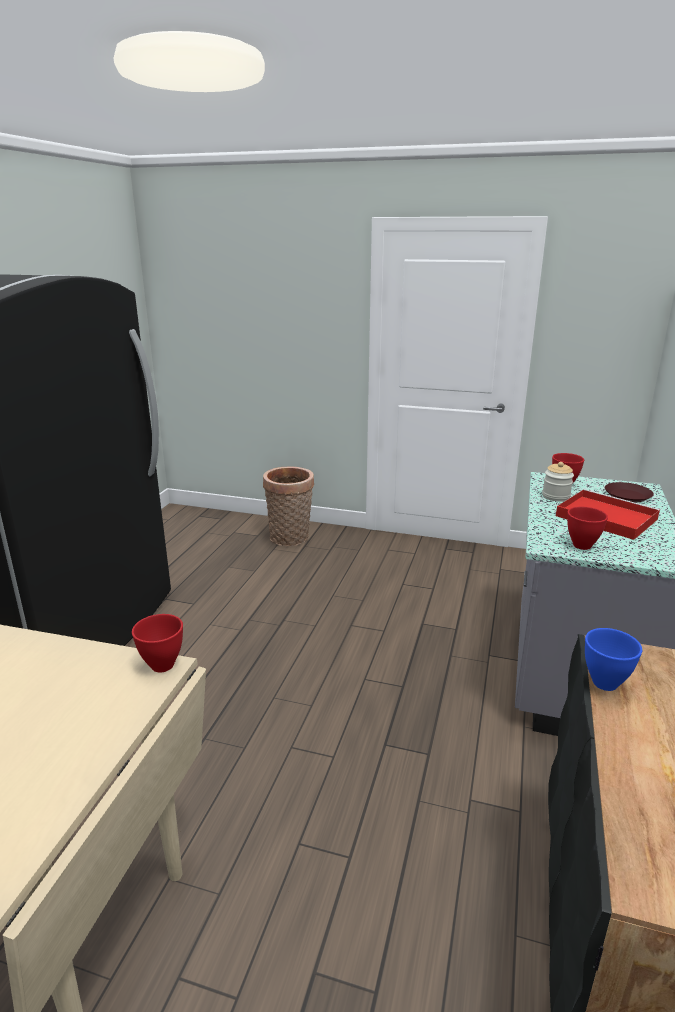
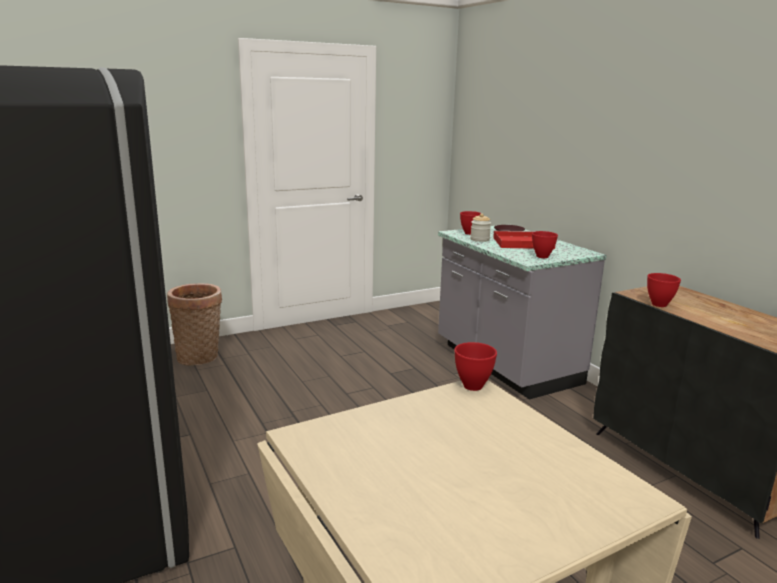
camera: 45 degrees left, 5 degrees down
(603, 683) = (658, 305): blue bowl -> red bowl

